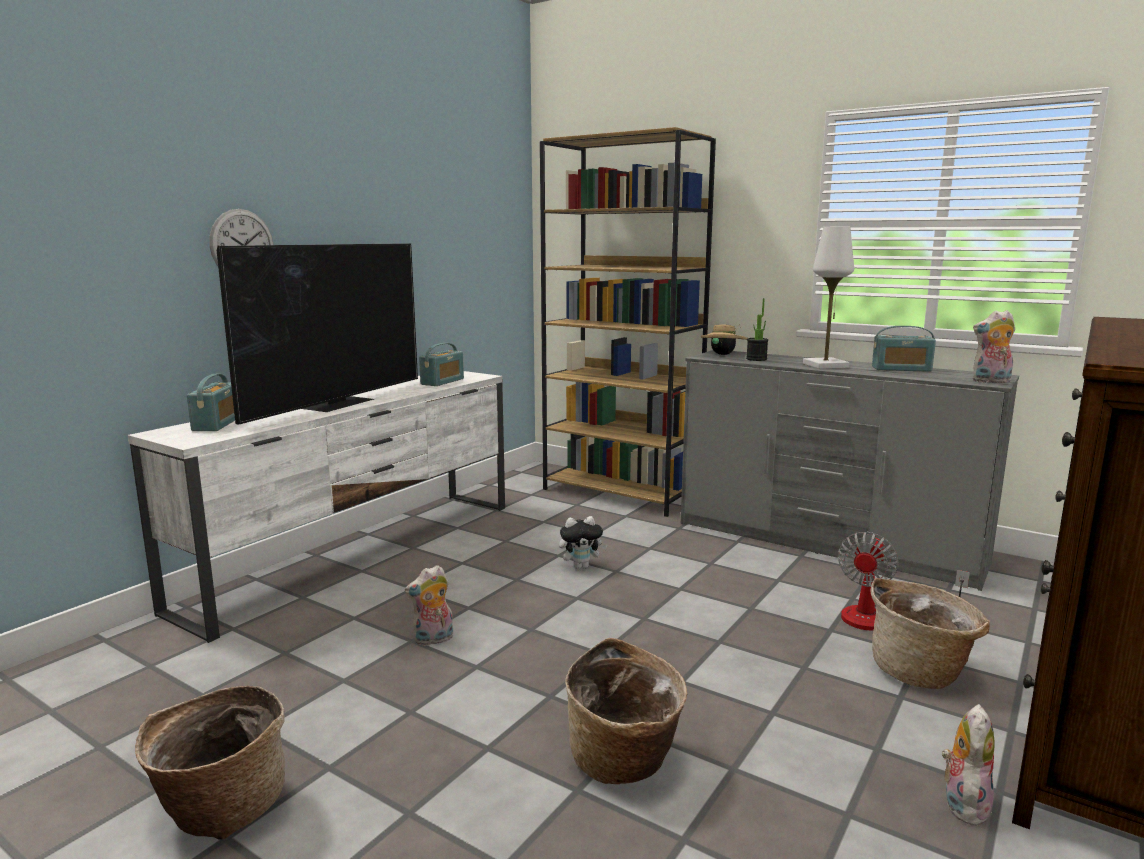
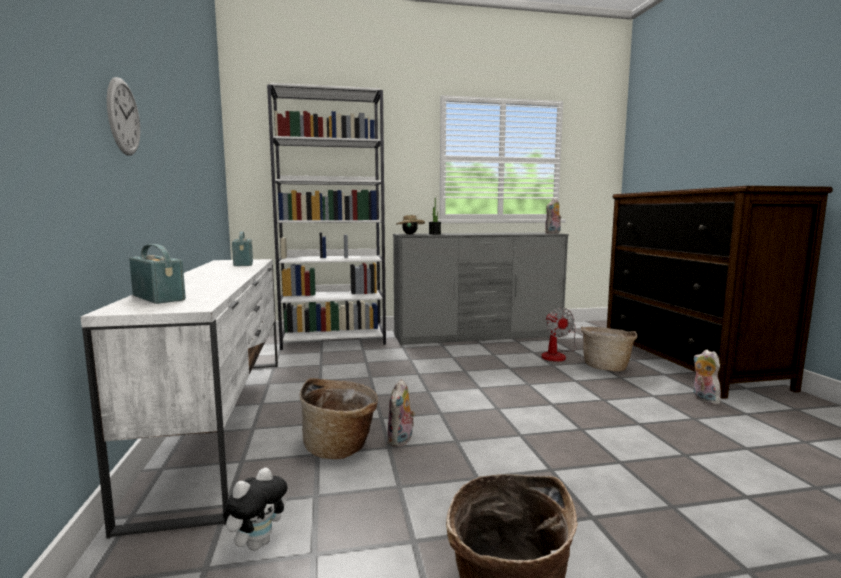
camera: 45 degrees left, 5 degrees down
(338, 403) = (215, 278): television -> none
(581, 566) = (396, 377): plush toy -> plush toy (257, 543)
(622, 492) = (334, 340): brown bookcase -> white bookcase
(624, 761) = (607, 442): basket -> basket (340, 447)
(825, 365) = (474, 233): white table lamp -> none
(901, 369) = (506, 233): radio -> none

